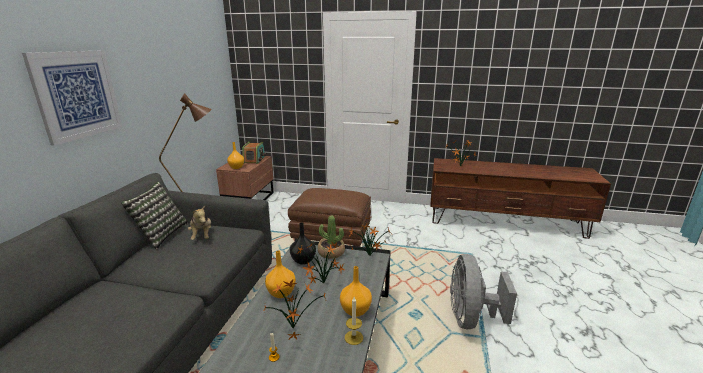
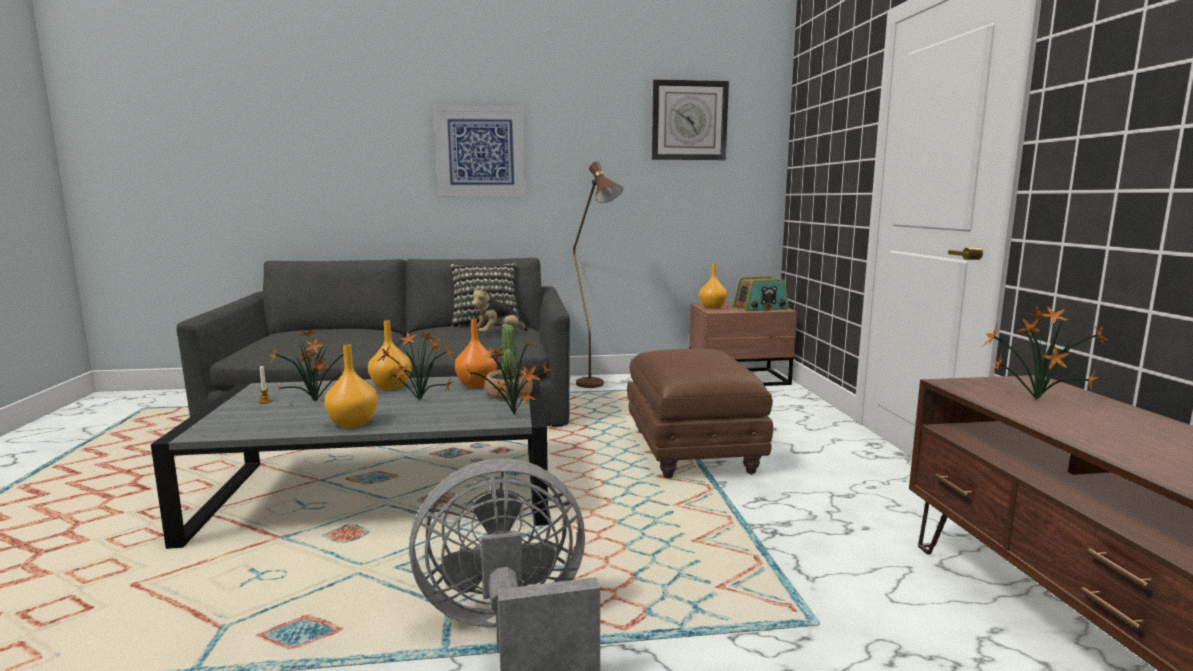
camera: 70 degrees right, 10 degrees down
(193, 54) = (689, 120): none -> wall clock
(303, 260) = (477, 384): black vase -> orange vase
(353, 337) = (292, 429): candle -> none

